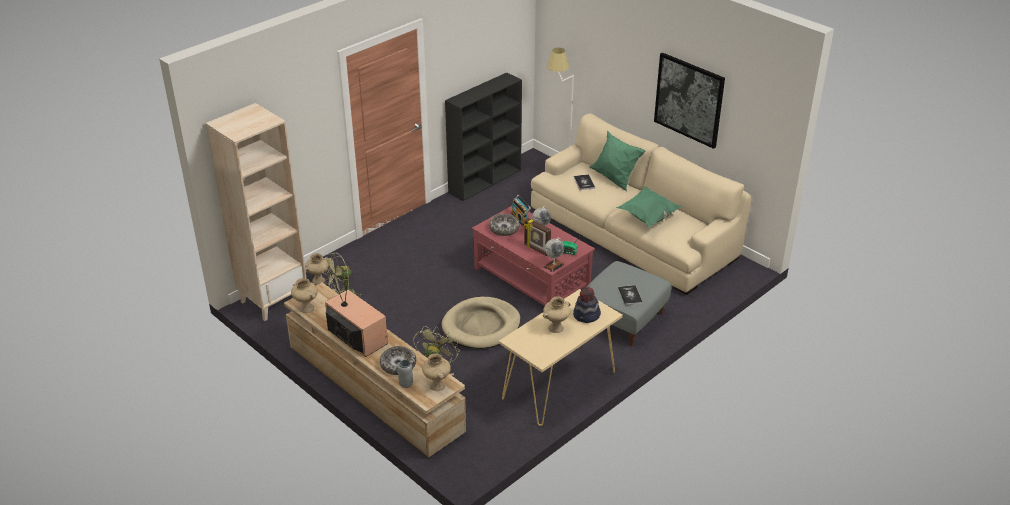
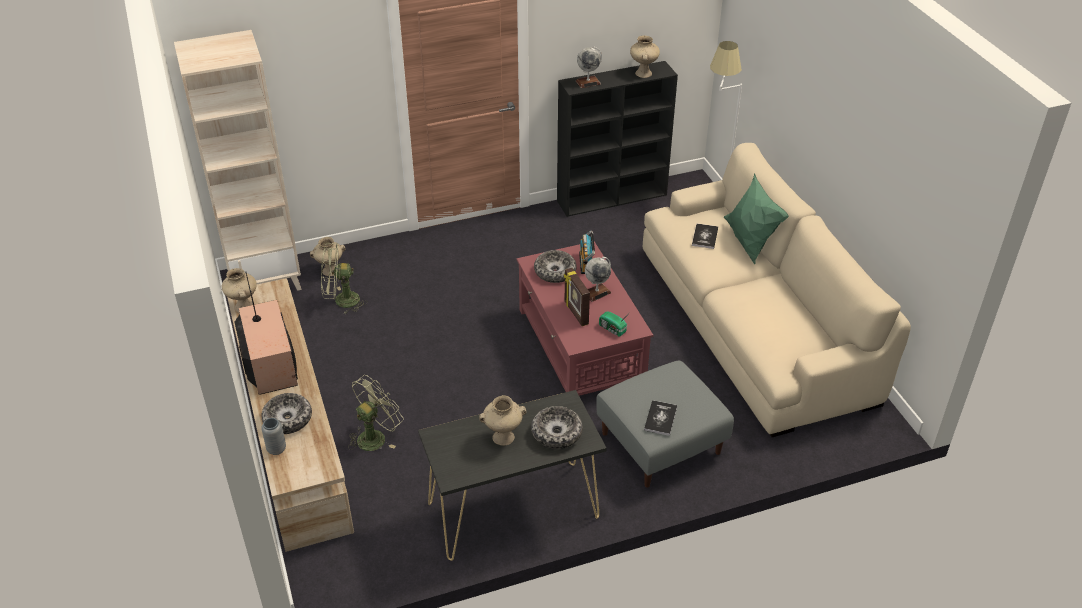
camera: 25 degrees right, 5 degrees up
(436, 385) = (310, 464): beige vase -> beige vase (643, 73)
(481, 326) = (473, 392): beige dog bed -> none
(554, 265) = (581, 343): globe -> globe (588, 82)
(558, 385) = (512, 510): beige console table -> black console table
(586, 316) = (556, 433): hat -> bowl
(647, 217) = (757, 311): green pillow -> none
(689, 99) = (864, 159): picture -> none

